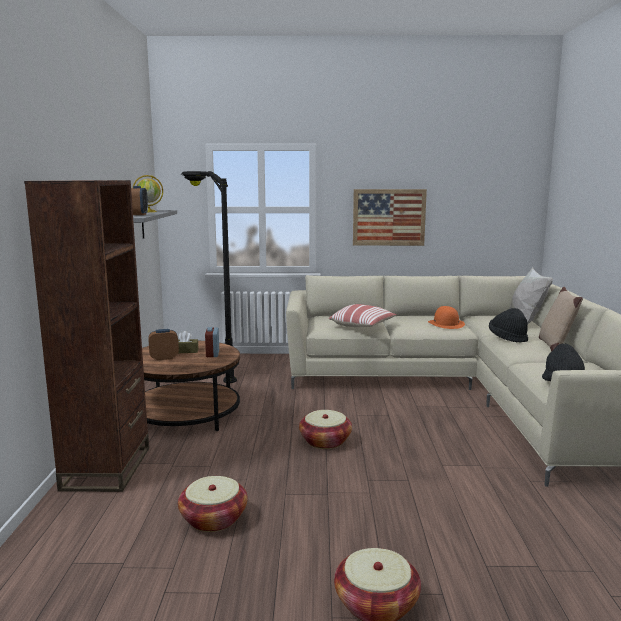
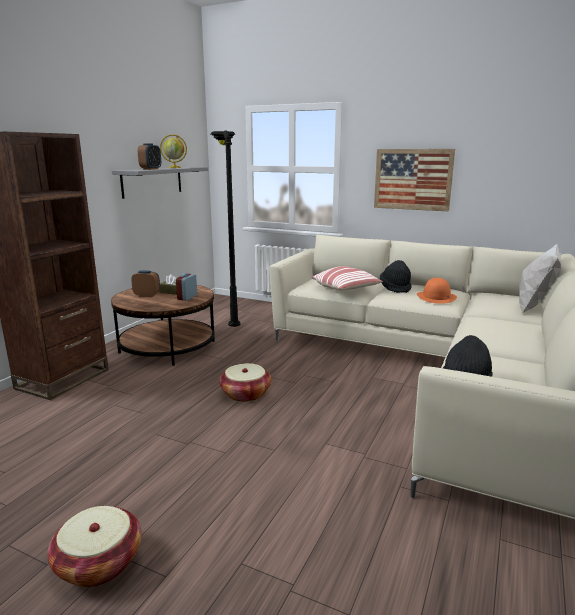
camera: 25 degrees right, 5 degrees up
(213, 519) = (79, 440): basket -> none
(507, 338) = (483, 321): black hat -> black hat (395, 288)
(555, 346) = (529, 339): beige pillow -> none

